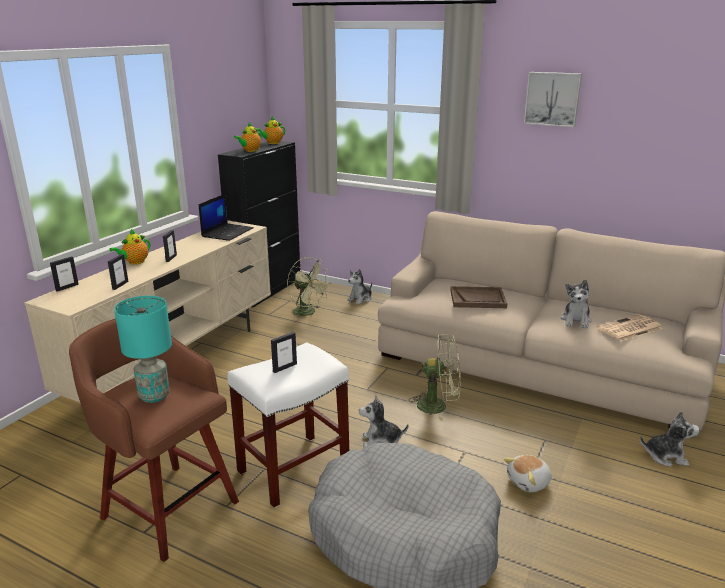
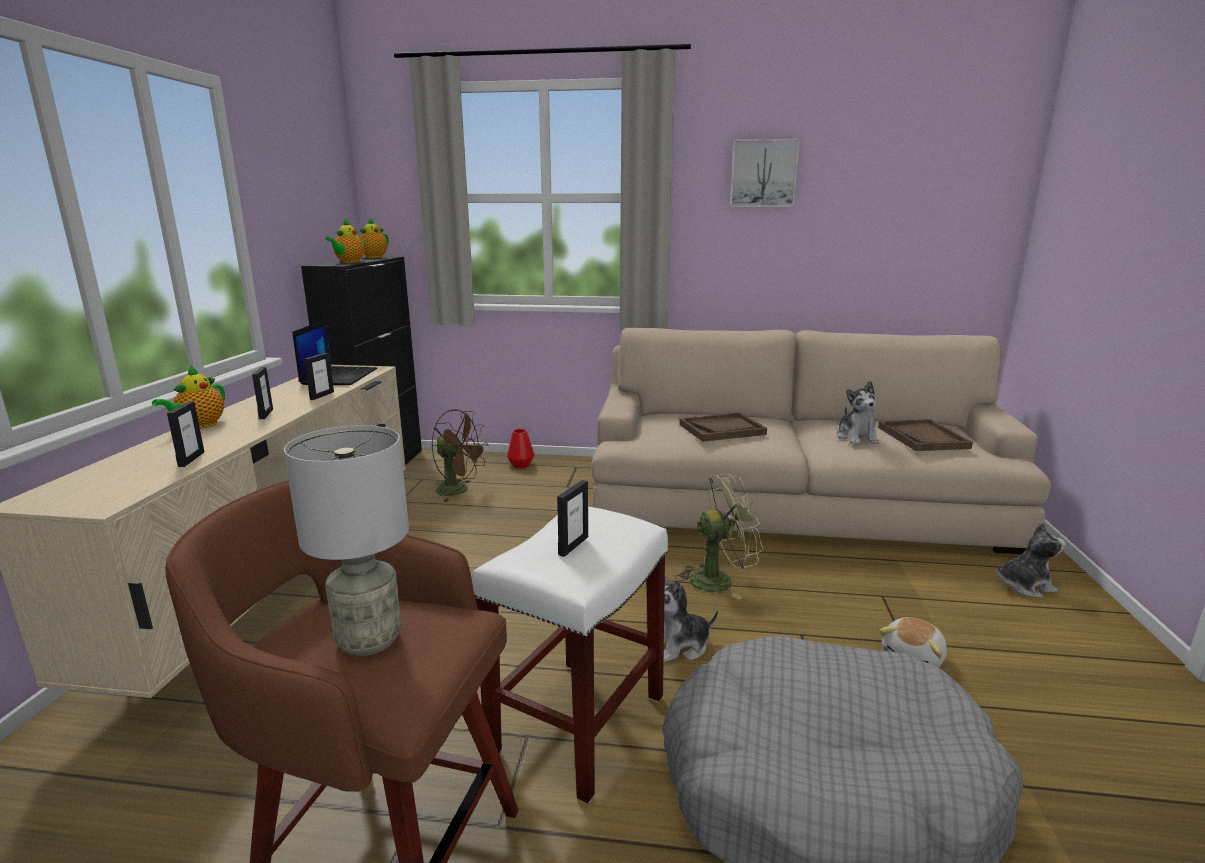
camera: 20 degrees left, 5 degrees down
(67, 287) = (75, 475): picture frame -> picture frame (322, 395)
(153, 396) = (367, 640): turquoise table lamp -> grey table lamp
(308, 313) = (459, 491): green fan -> brown fan
(360, 299) = (521, 464): plush toy -> red vase
(629, 329) = (923, 438): newspaper -> brown tray

